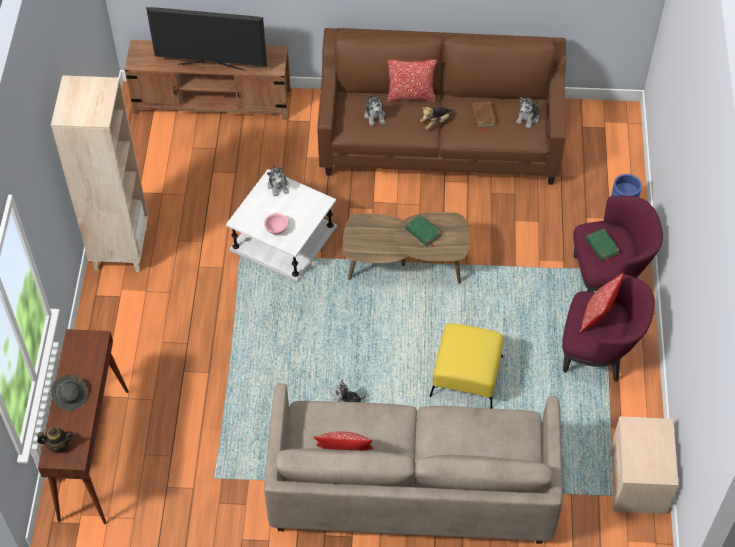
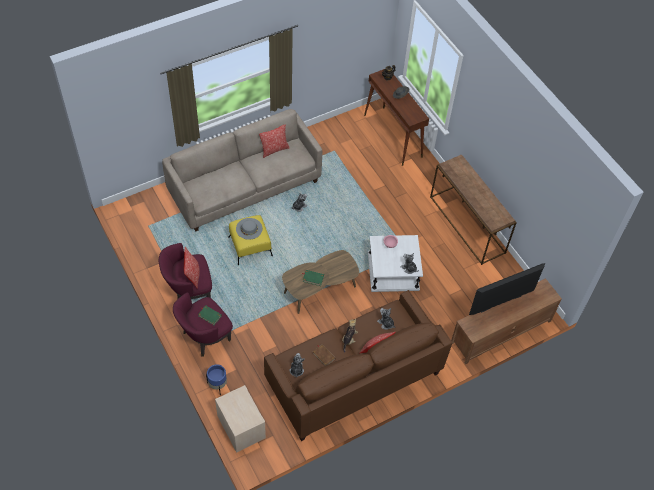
camera: 145 degrees right, 0 degrees up
(120, 248) = (468, 225): beige bookcase -> brown console table
(468, 353) = (249, 228): none -> grey hat
(638, 480) = (139, 237): beige nightstand -> beige nightstand (241, 426)

